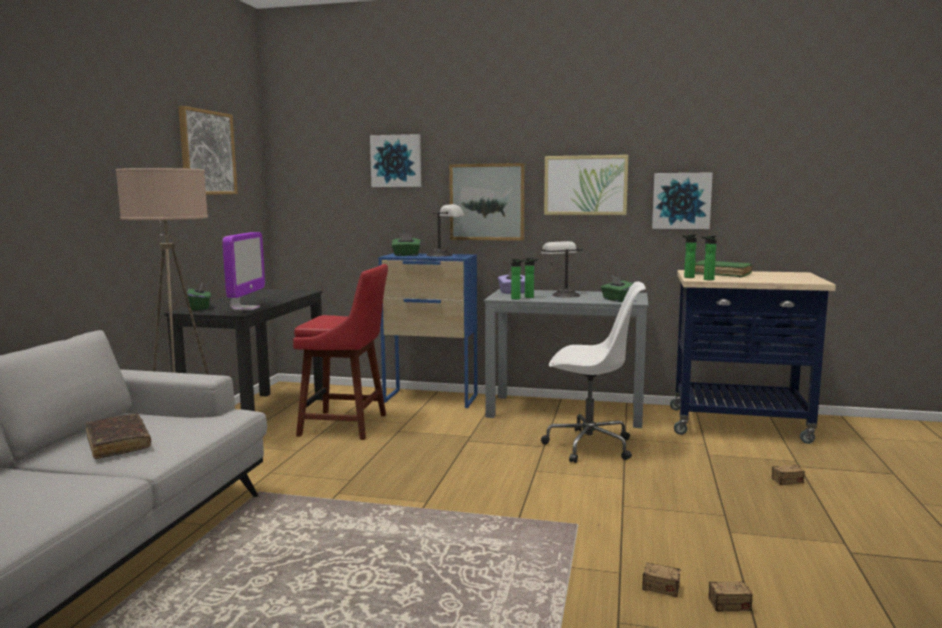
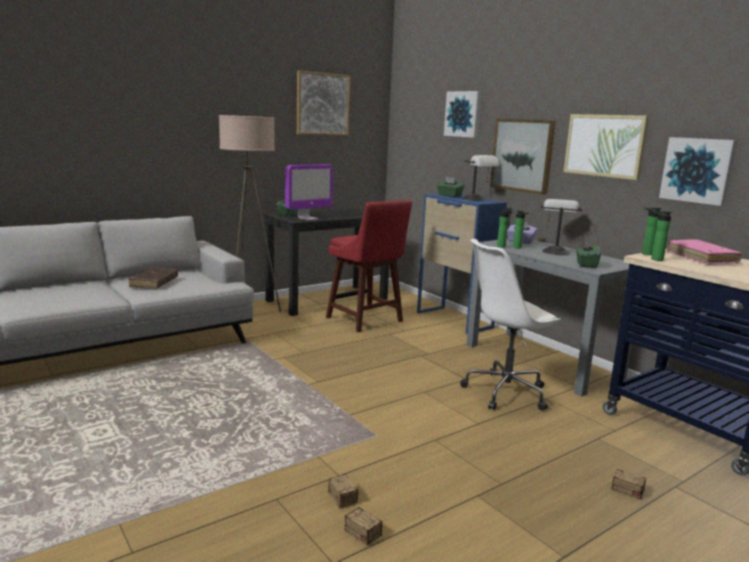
camera: 40 degrees right, 5 degrees up
(591, 446) = (503, 393): white office chair -> white office chair turned 105 degrees clockwise
(722, 274) = (701, 258): green book -> pink book

